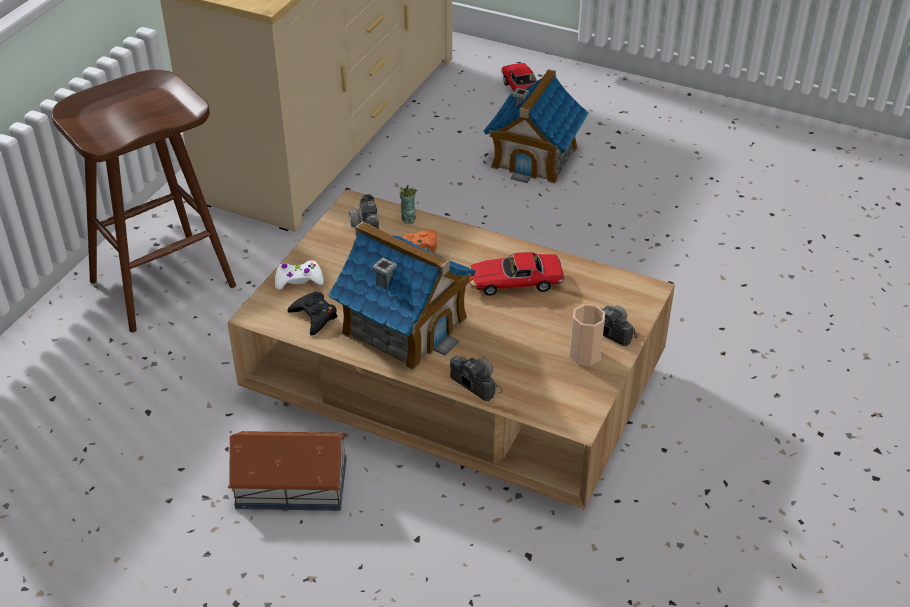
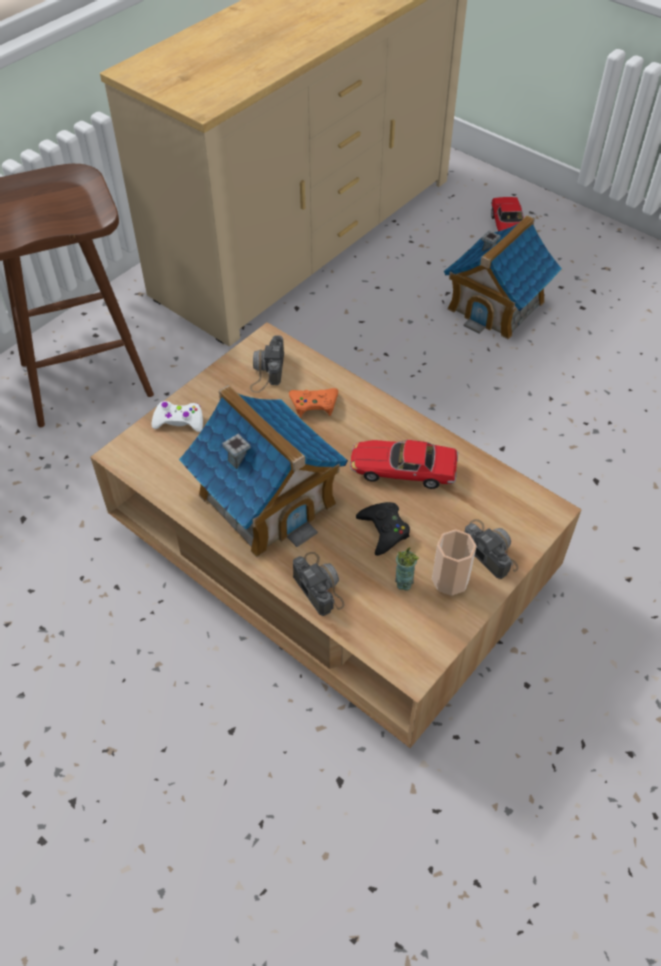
camera: 15 degrees right, 10 degrees up
(290, 482) = (129, 631): toy house -> none
(314, 316) = (178, 469): black game controller -> black game controller (384, 530)
(408, 219) = (316, 370): cup -> cup (403, 582)

